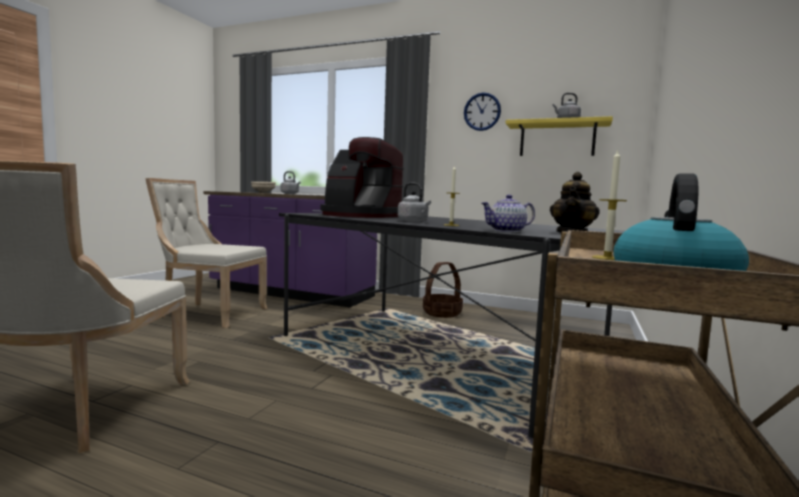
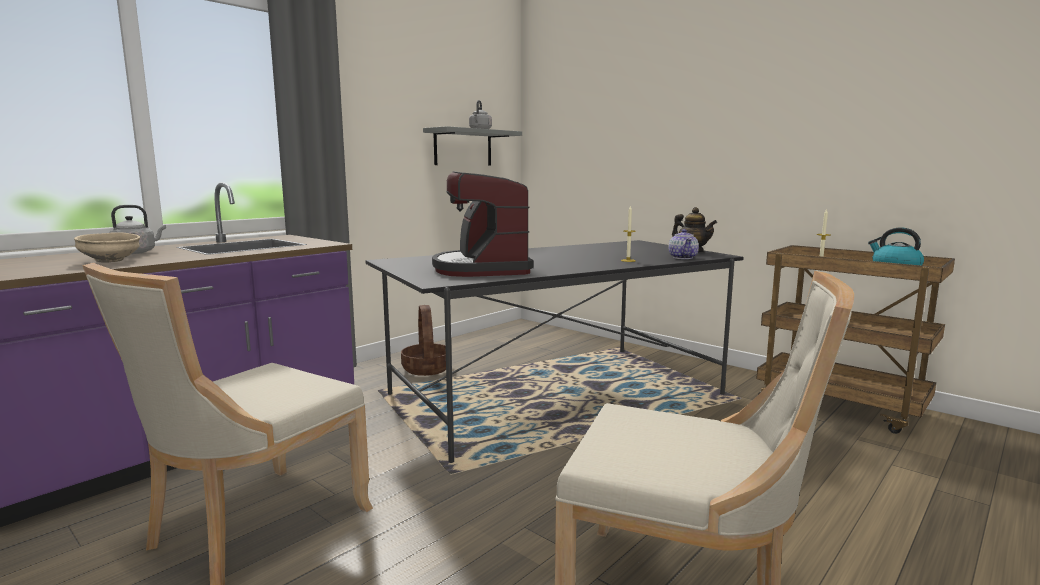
camera: 70 degrees left, 5 degrees up
(359, 216) = (482, 269): coffee machine -> coffee machine turned 120 degrees clockwise
(414, 221) = (578, 263): grey kettle -> none
(482, 111) = (393, 108): wall clock -> none
(557, 139) = (463, 148): yellow shelf -> grey shelf

